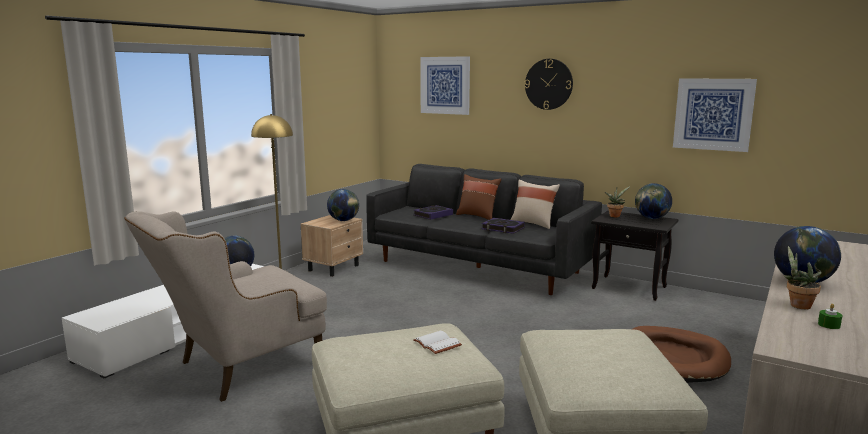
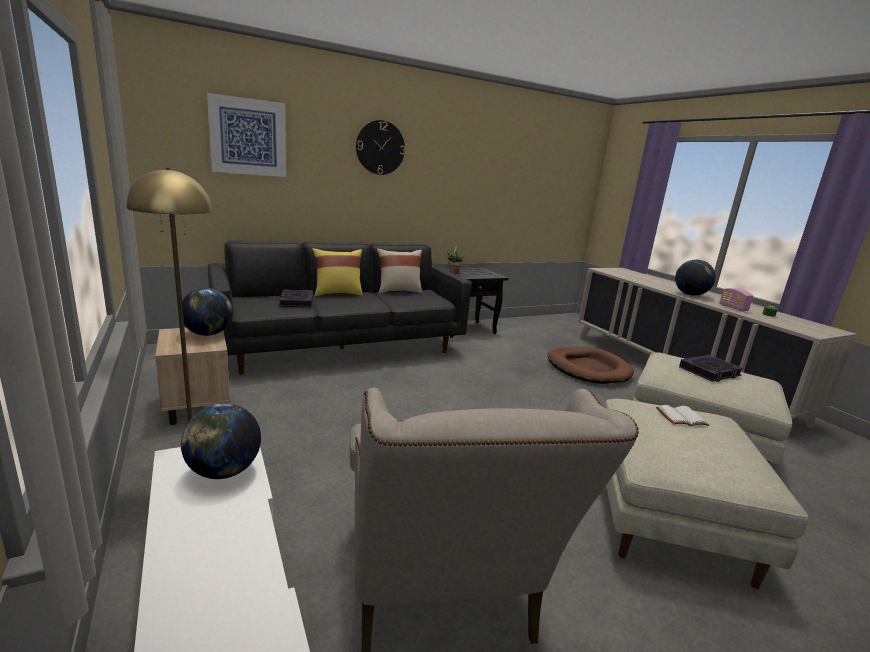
camera: 60 degrees left, 5 degrees up
(478, 216) = (337, 293): brown pillow -> yellow pillow
(503, 229) = (394, 301): book -> book (709, 372)
(651, 218) = (474, 270): globe -> none
(713, 114) = (507, 183): picture -> none
(797, 305) = (733, 308): potted plant -> radio

